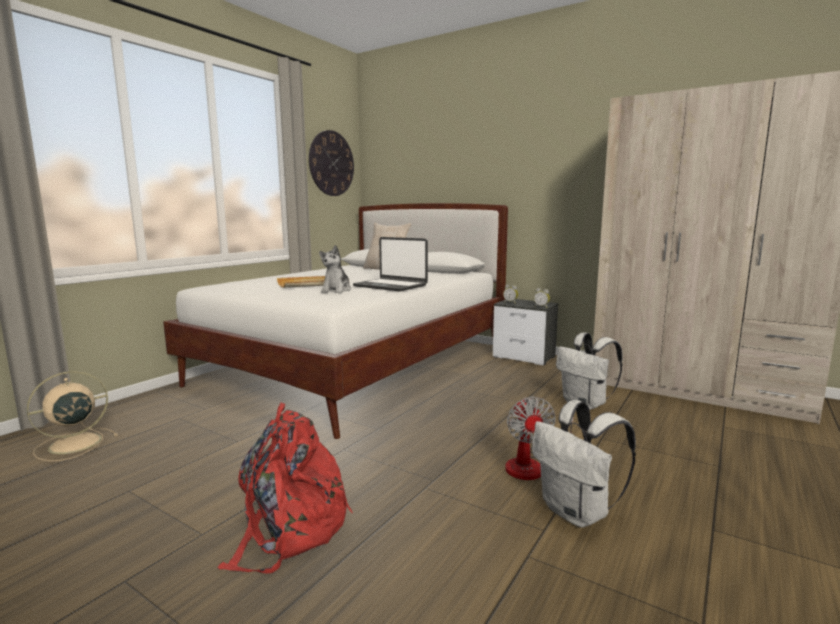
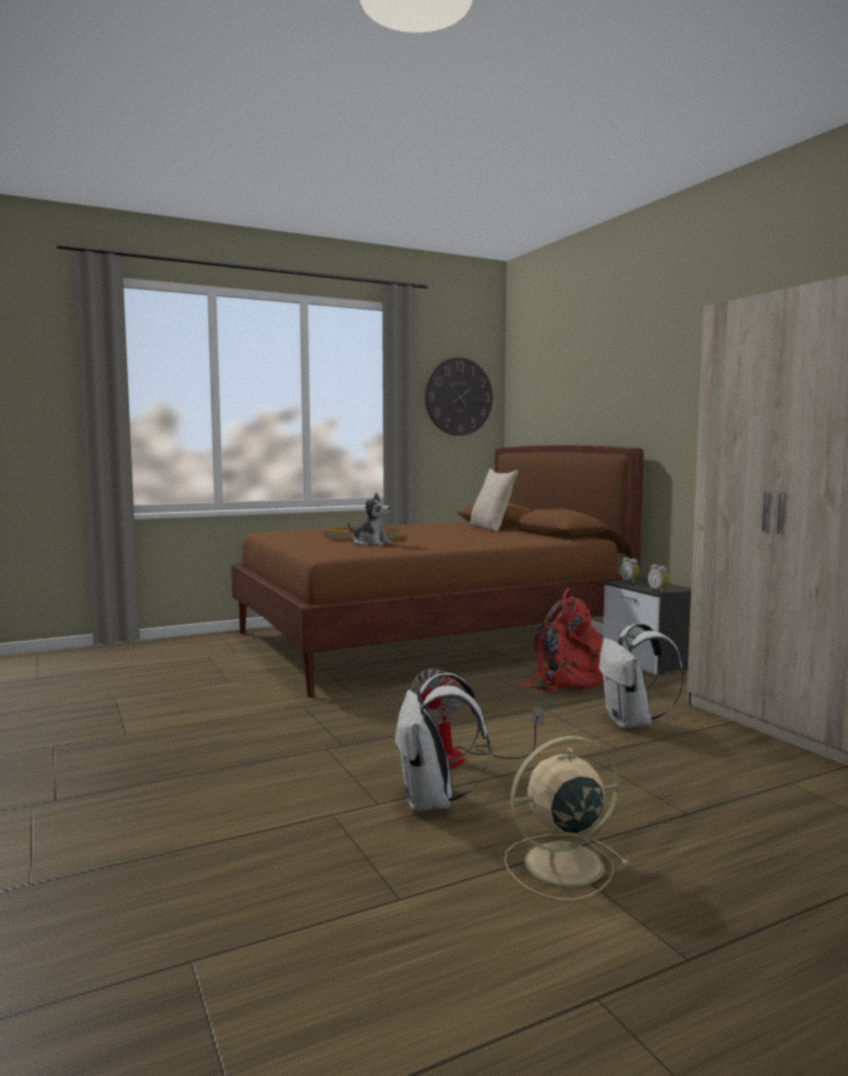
camera: 30 degrees right, 5 degrees down
(73, 444) = (117, 661): beige fan -> beige fan (560, 865)
(289, 528) = (184, 746): red backpack -> red backpack (565, 680)
(336, 290) = (370, 543): plush toy -> plush toy turned 105 degrees counterclockwise
(358, 365) = (427, 640): white bed -> brown bed
(391, 286) = (437, 544): laptop -> none

